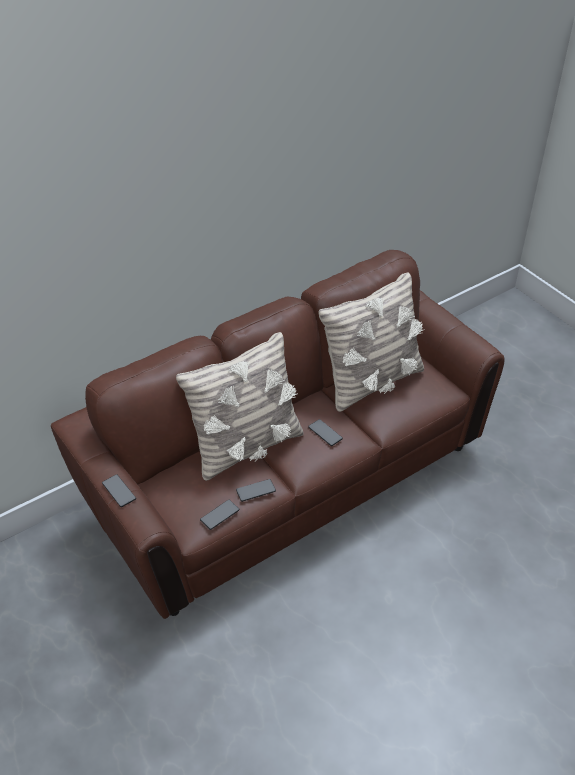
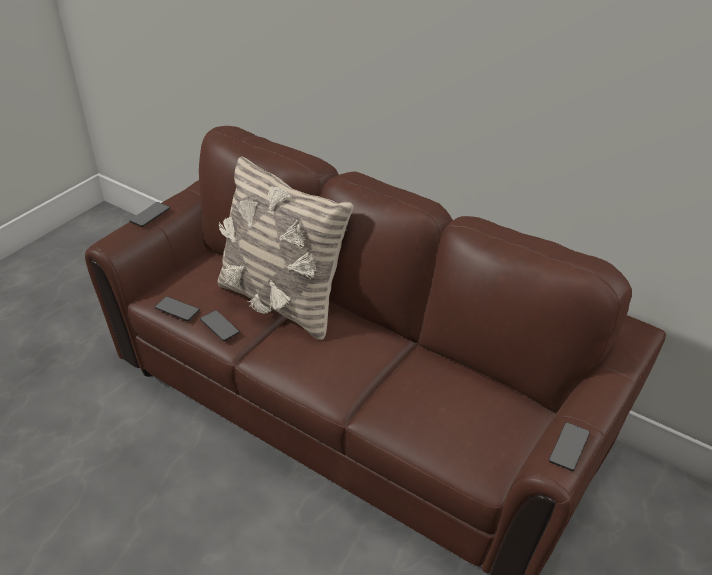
camera: 70 degrees right, 5 degrees down
(325, 433) = (331, 358): phone -> phone (569, 447)
(372, 382) = (448, 381): beige pillow -> none

